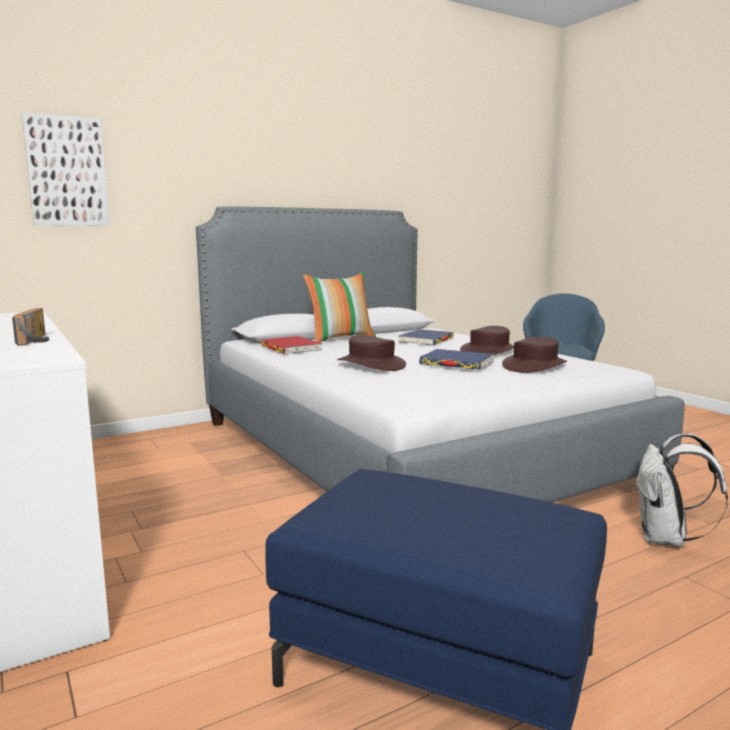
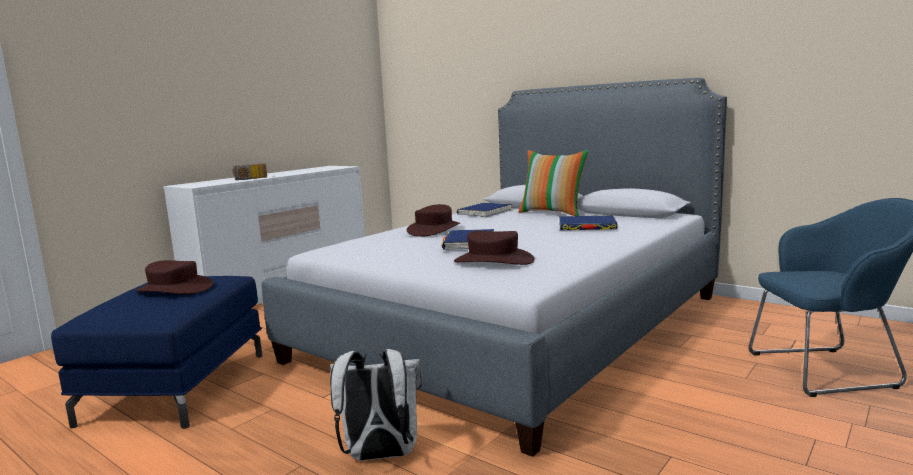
camera: 70 degrees right, 0 degrees up
(67, 171) = (435, 76): picture -> none
(290, 348) = (484, 212): red book -> blue book
(489, 351) = (555, 245): brown hat -> brown hat (174, 289)

